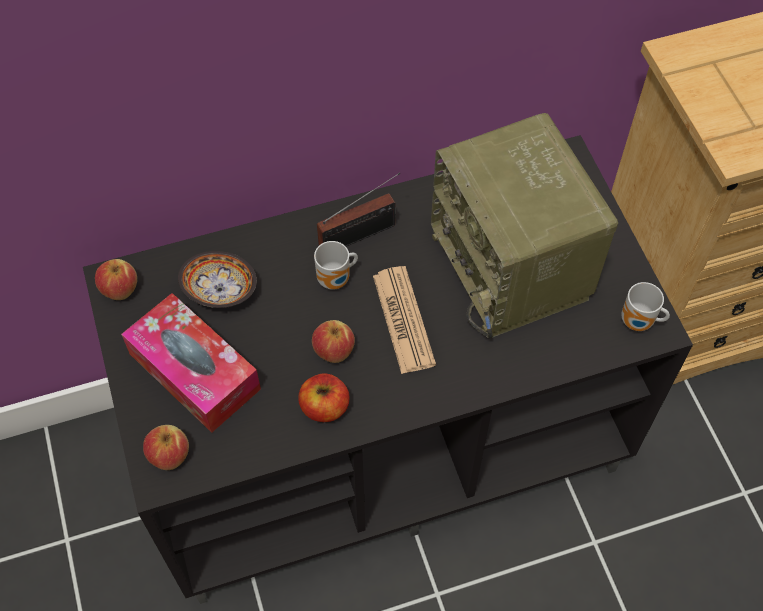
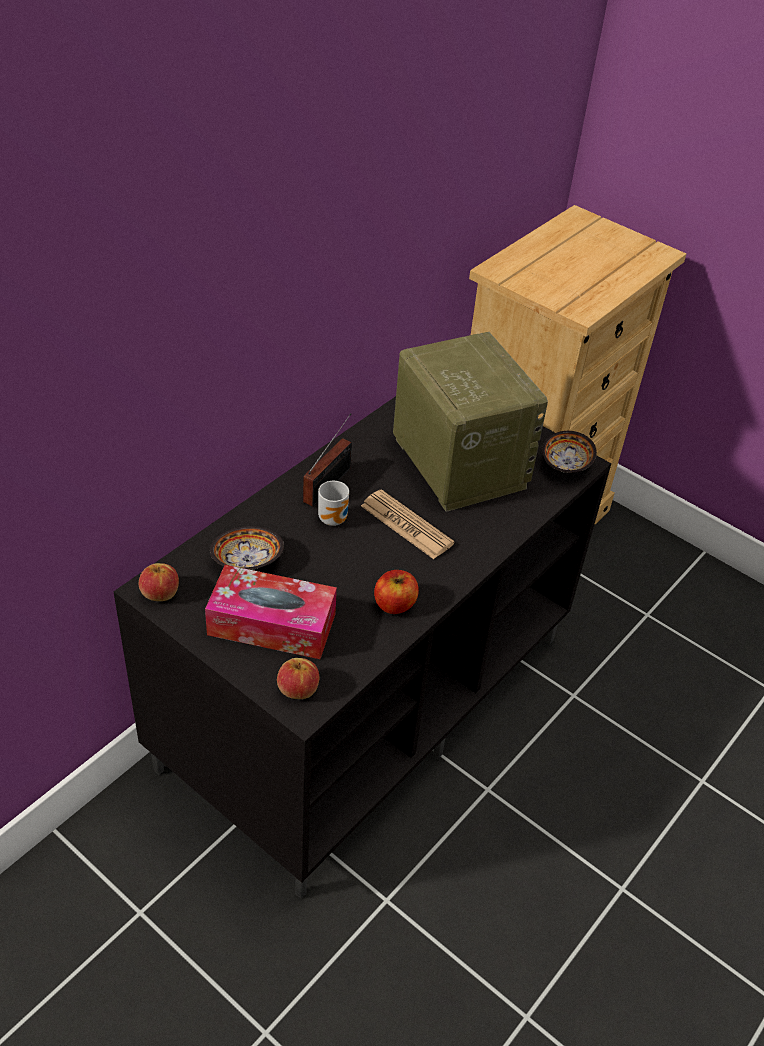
camera: 35 degrees left, 15 degrees down
(333, 349) = (370, 564): apple -> none
(513, 266) = (456, 462): radio -> radio turned 150 degrees counterclockwise
(638, 323) = (567, 464): mug -> bowl

